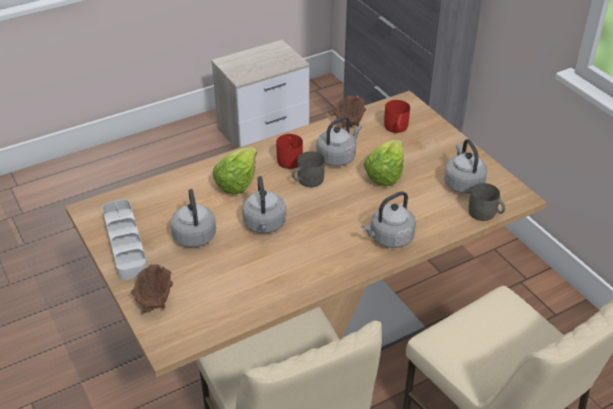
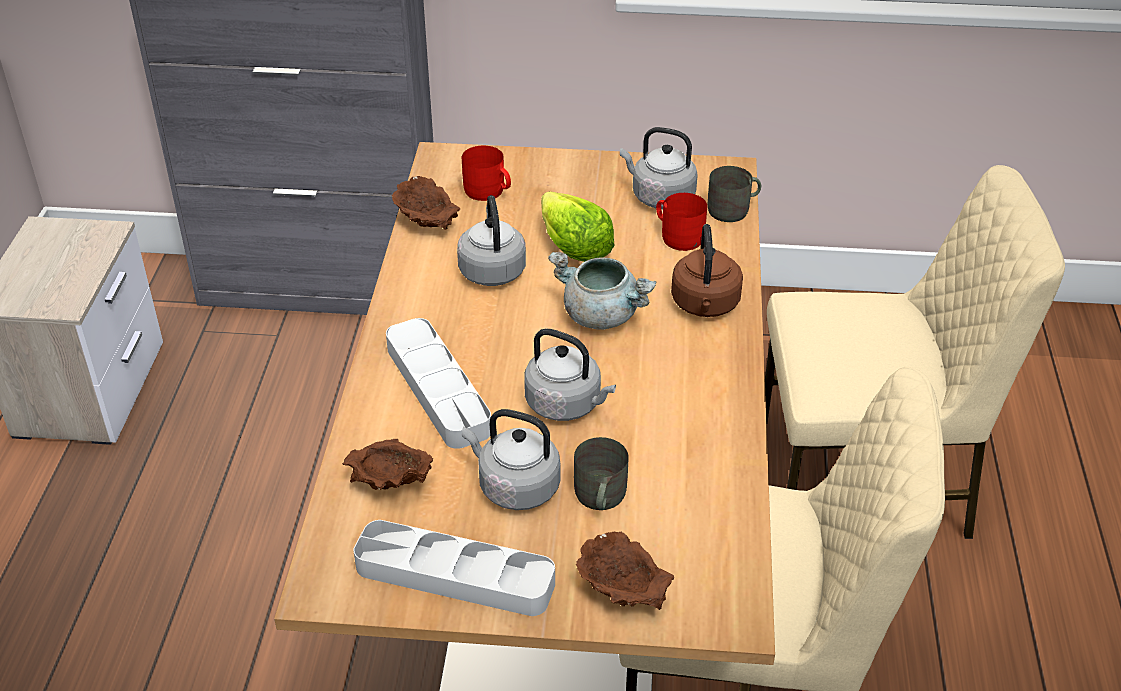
camera: 55 degrees left, 0 degrees up
(164, 198) = (391, 485): none -> brown bowl
(237, 182) = (438, 389): lettuce -> grey tray
(290, 159) = (445, 313): red mug -> red mug (678, 235)
(307, 180) = (511, 320): grey mug -> grey mug (599, 498)
(342, 207) = (602, 315): none -> grey cooking pot
(389, 238) = (705, 305): grey kettle -> brown kettle

